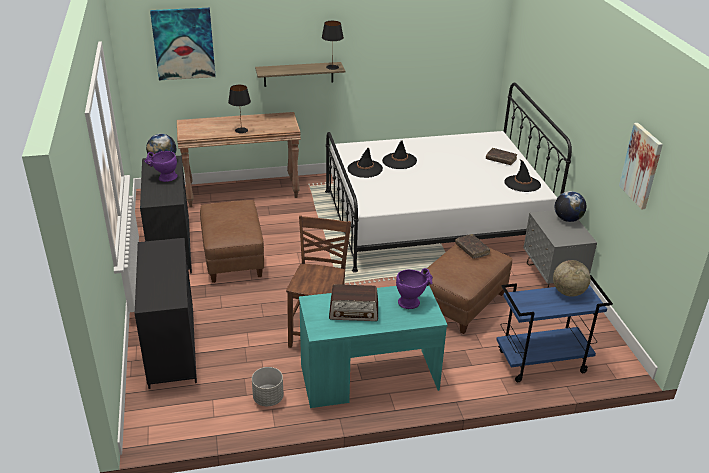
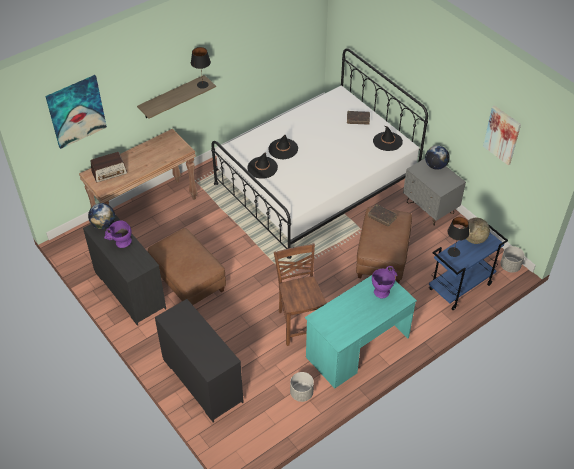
camera: 25 degrees left, 15 degrees up
(241, 130) = (145, 167): black table lamp -> black table lamp (453, 252)
(354, 312) = (351, 315): radio -> radio (109, 172)
(624, 363) = (510, 266): none -> grey planter

